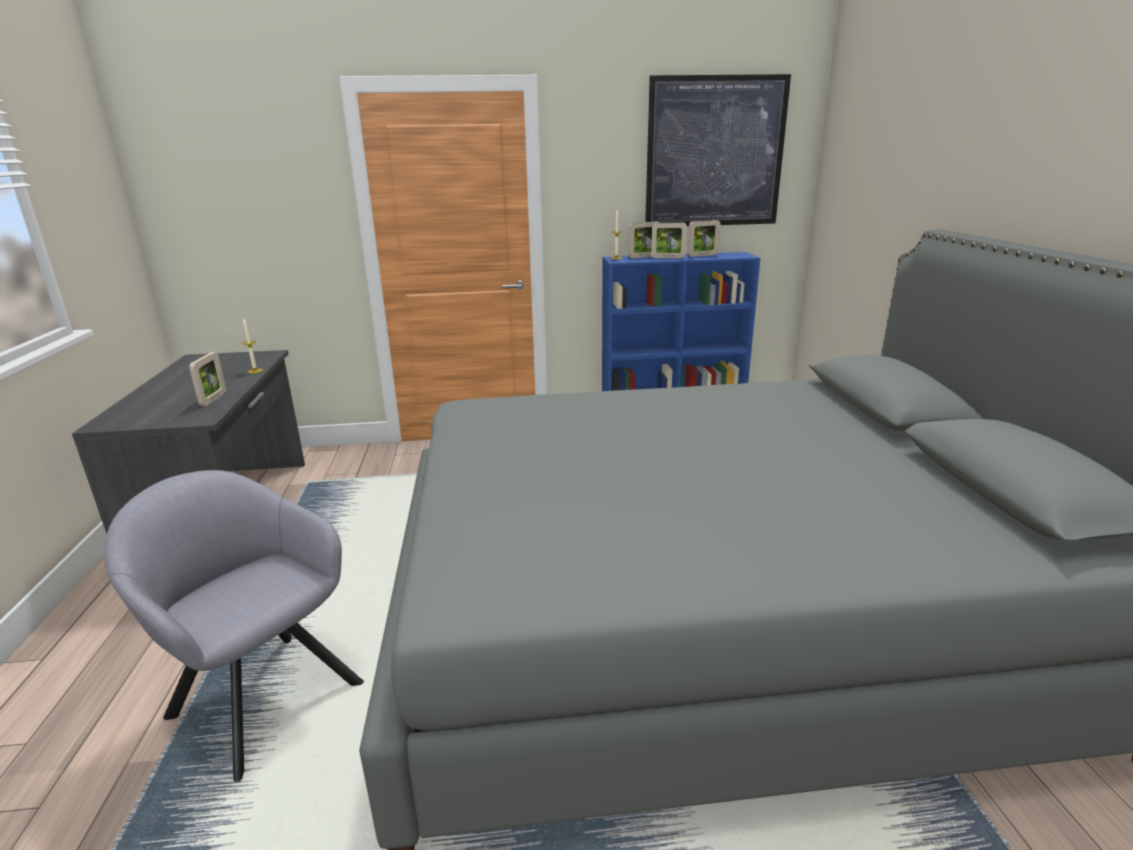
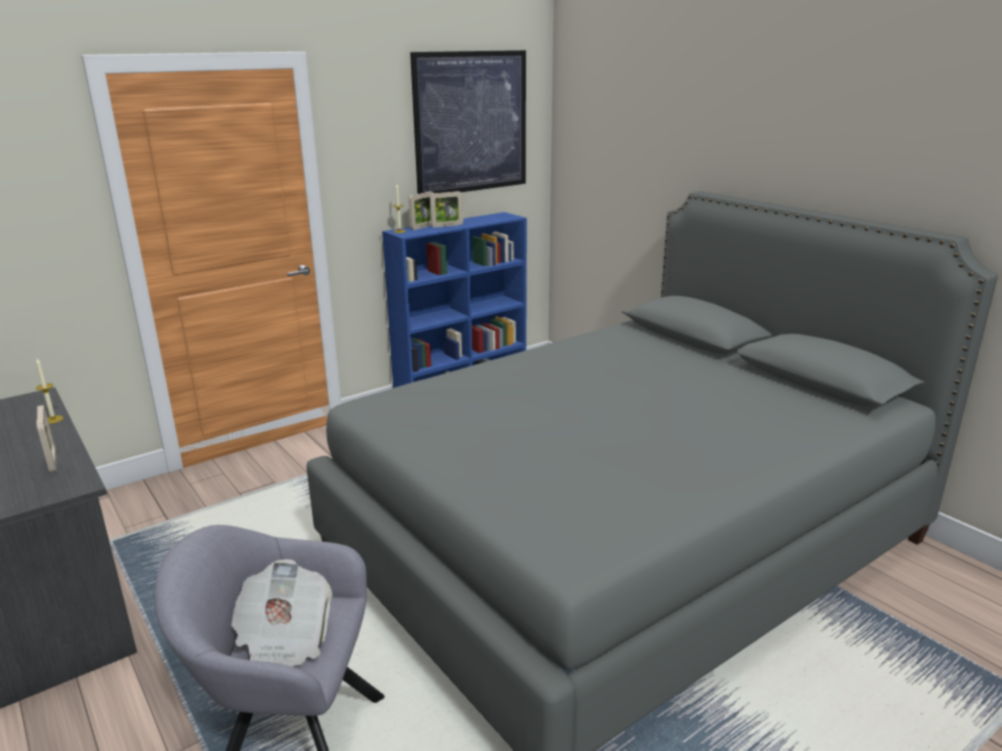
camera: 30 degrees left, 0 degrees up
(234, 591) = (283, 640): none -> newspaper
(702, 255) = (474, 220): picture frame -> none

